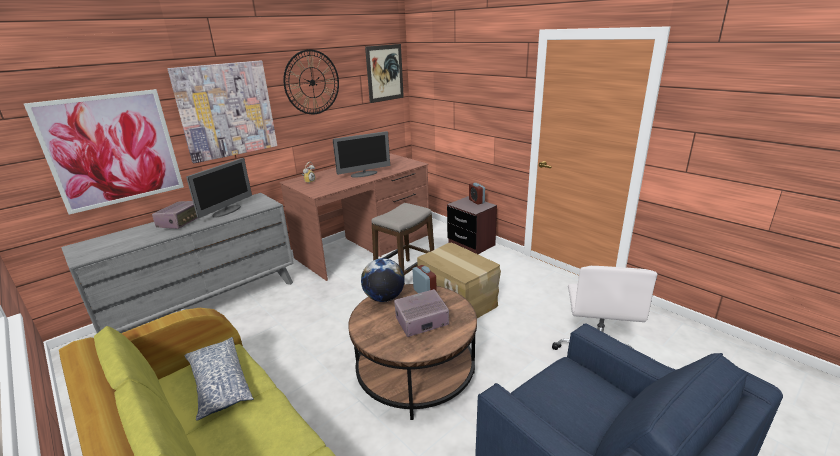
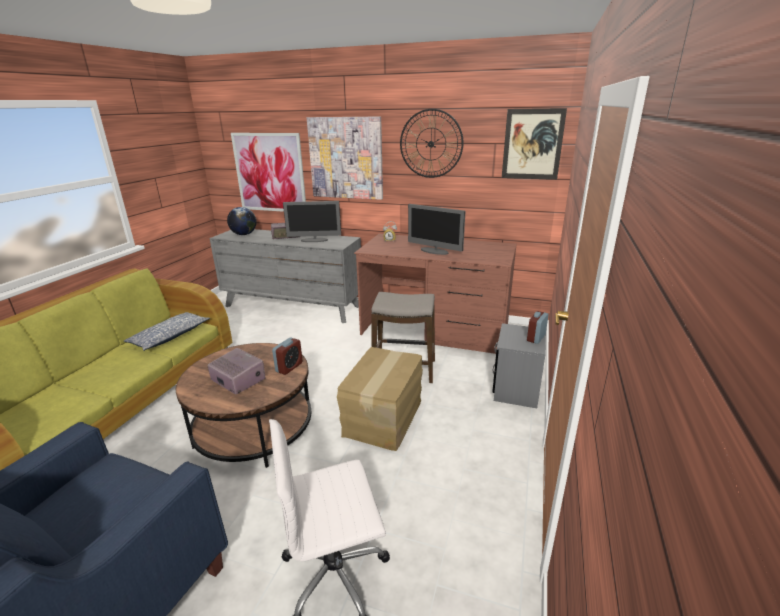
camera: 60 degrees right, 0 degrees up
(384, 298) = (270, 350): globe -> globe (244, 234)
(471, 244) = (516, 389): brown nightstand -> grey nightstand

